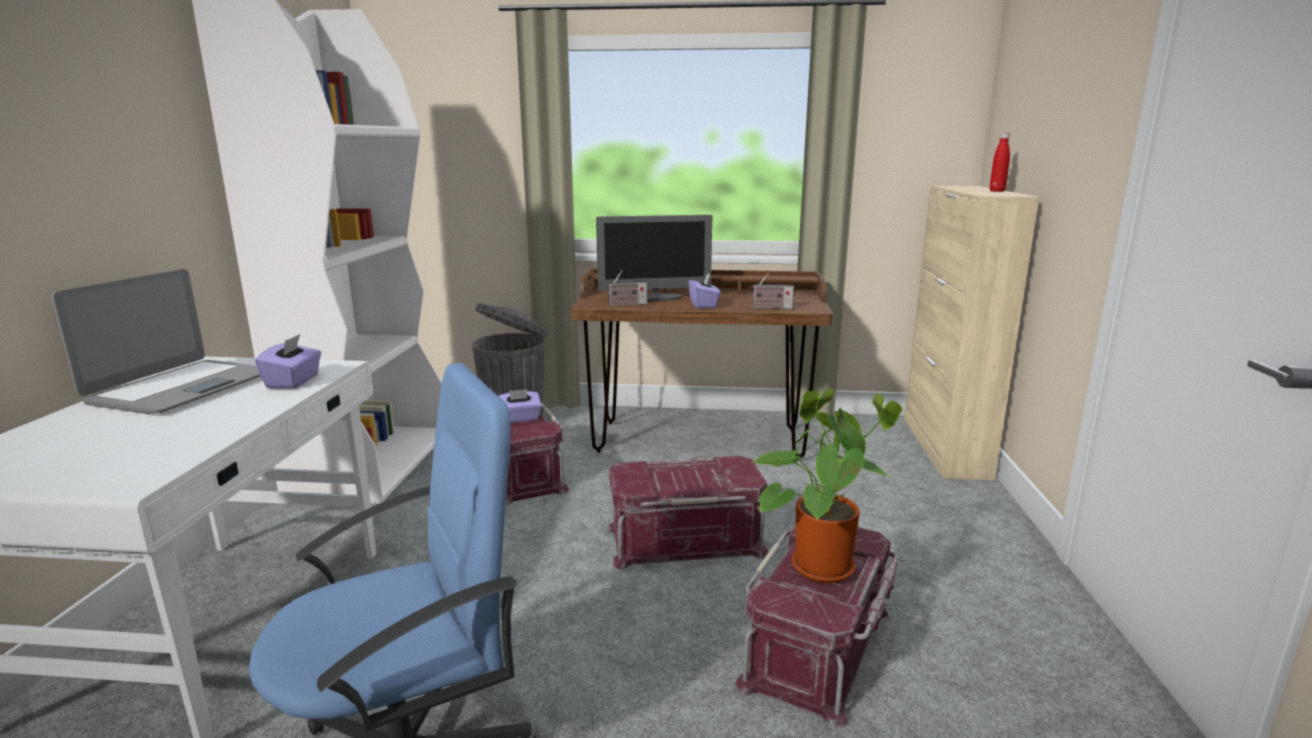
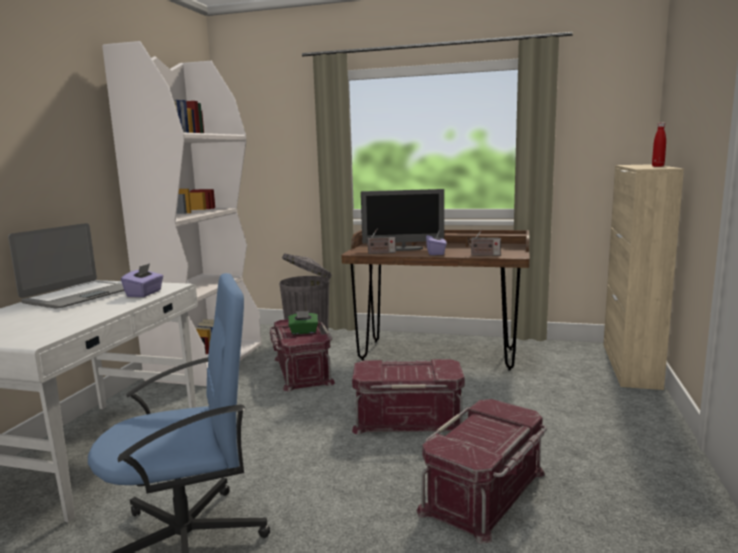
camera: 10 degrees right, 5 degrees down
(520, 419) = (303, 332): purple tissue box -> green tissue box
(820, 563) = (484, 428): potted plant -> none

